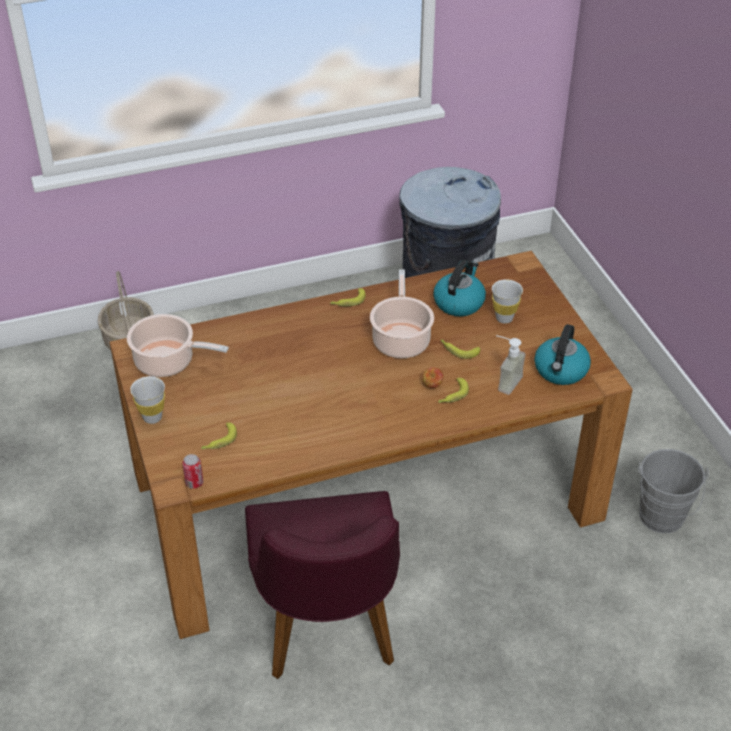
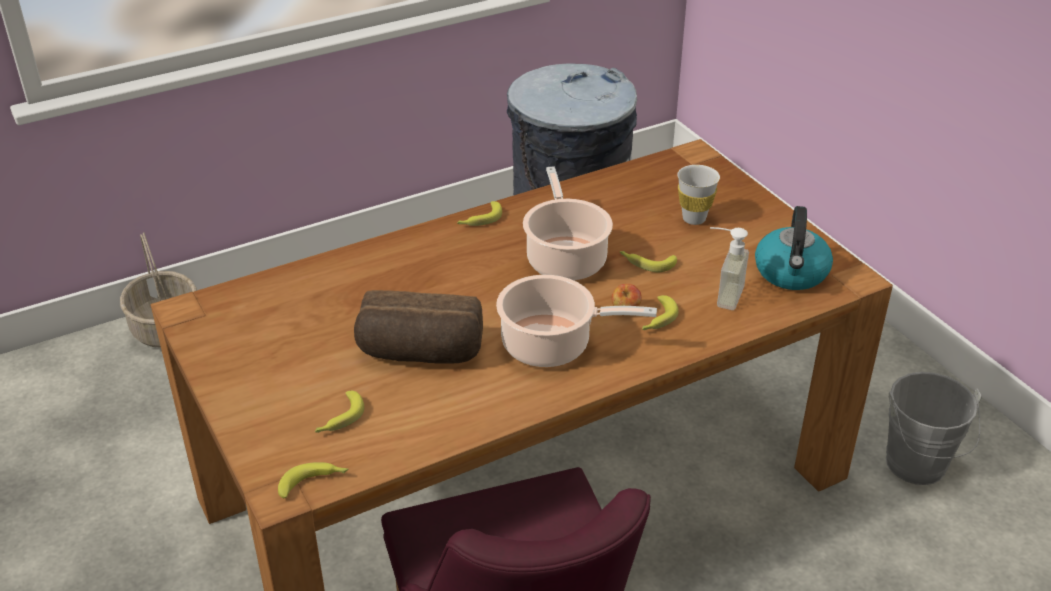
camera: 10 degrees left, 5 degrees down
(152, 417) = (232, 398): white cup -> none
(168, 362) = (242, 321): cooking pot -> cooking pot (552, 345)
(194, 483) = (314, 483): can -> banana
(282, 401) = (420, 353): none -> bread
(459, 302) = (628, 206): kettle -> none

